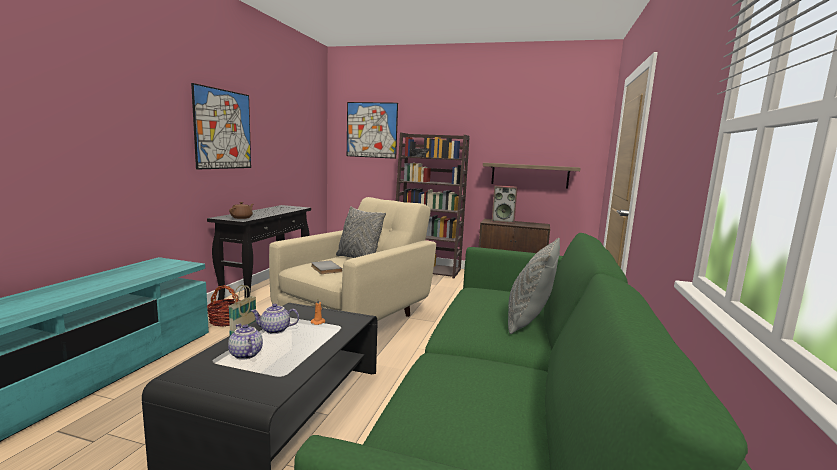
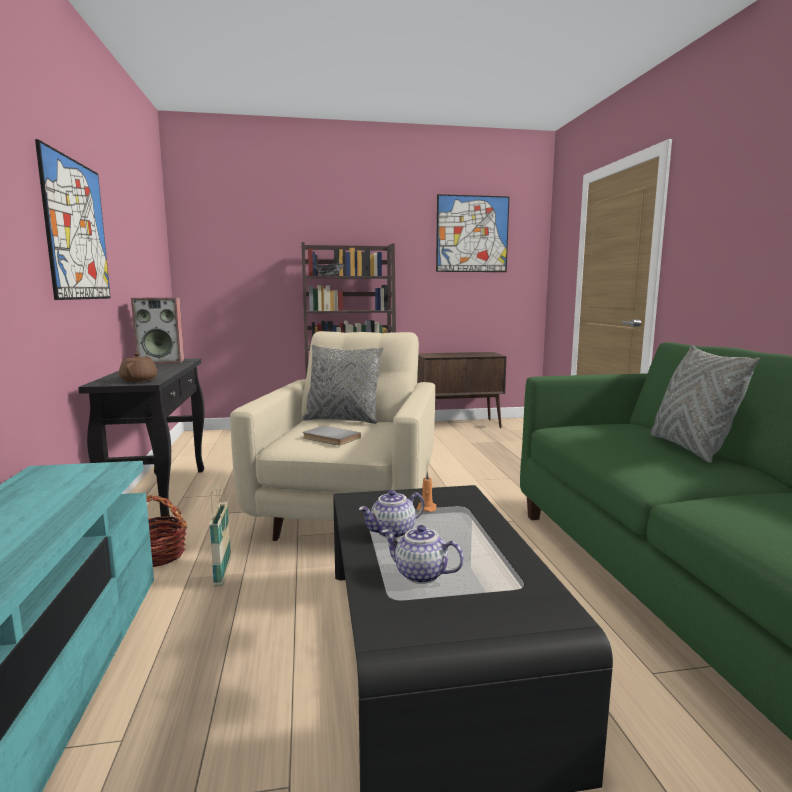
camera: 25 degrees left, 0 degrees up
(371, 130) = (244, 240): picture -> picture (472, 234)
(503, 221) = (443, 354): speaker -> speaker (162, 361)
(529, 175) = (465, 294): shelf -> none

